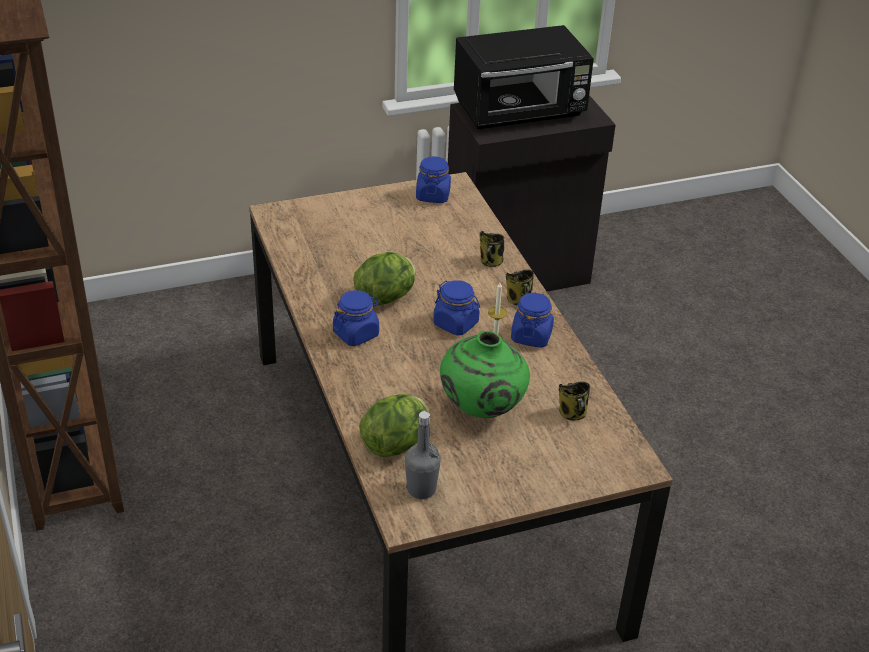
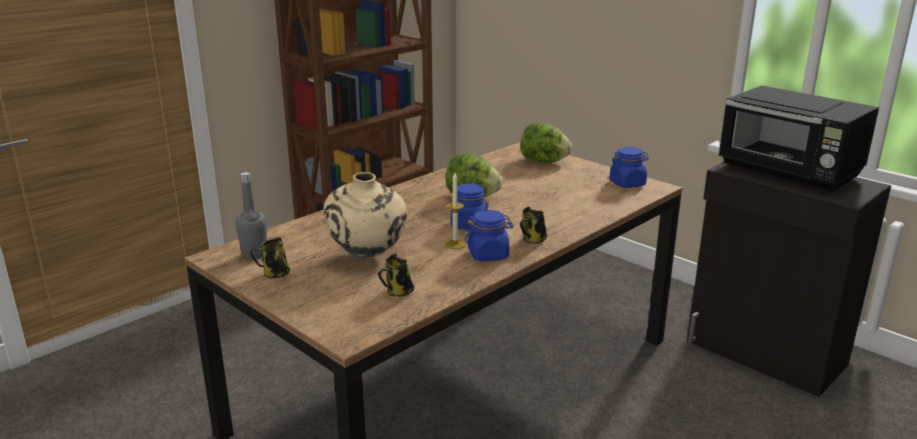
camera: 65 degrees right, 15 degrees down
(356, 334) = (416, 197): blue jar -> none
(397, 444) = (301, 236): lettuce -> lettuce (543, 161)
(481, 410) = (368, 256): green vase -> beige vase
(491, 262) = (569, 220): mug -> mug (274, 274)

